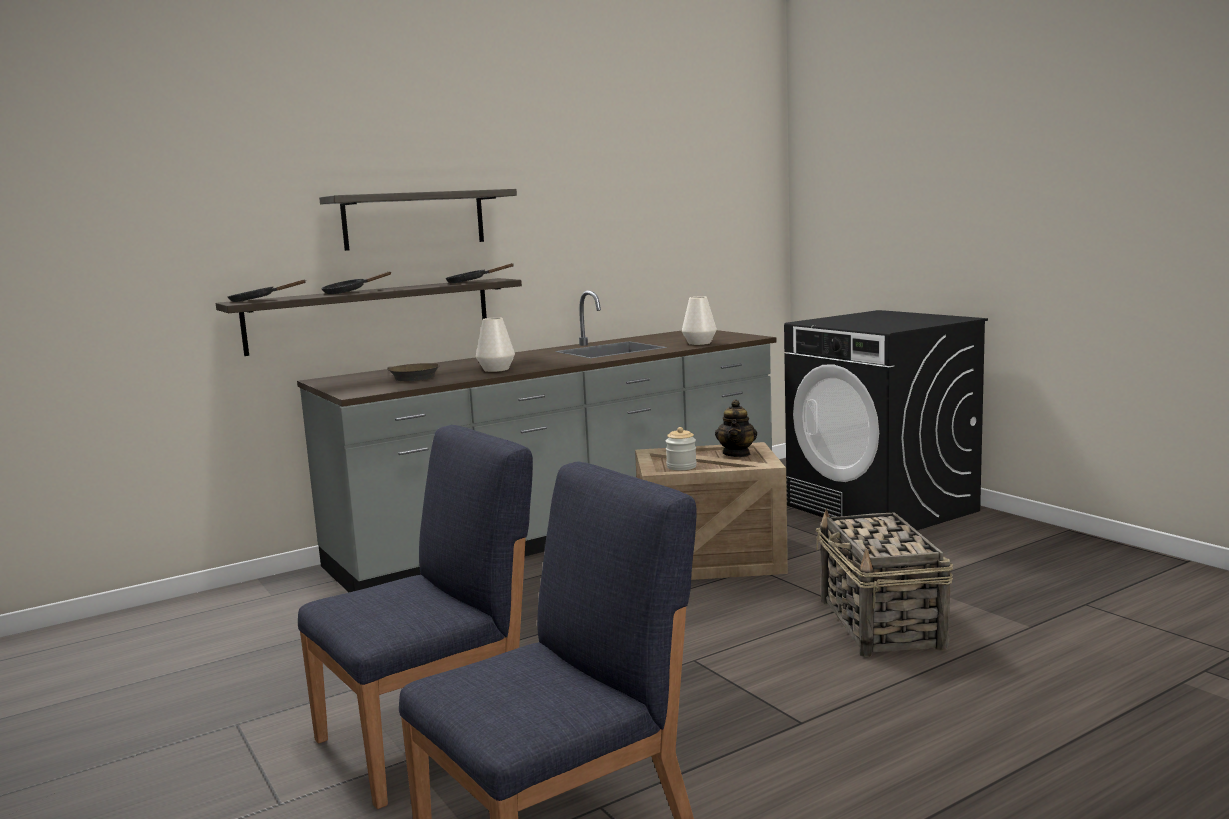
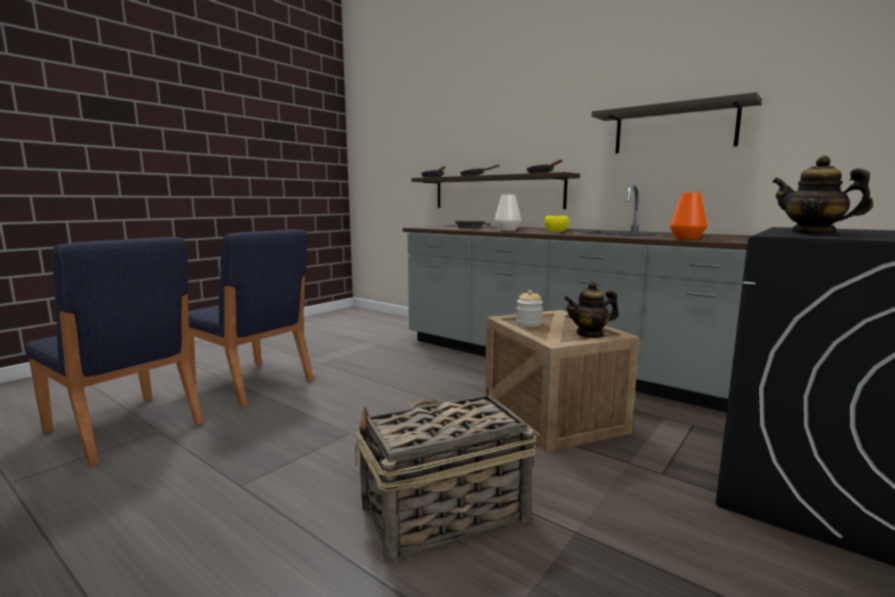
camera: 70 degrees right, 0 degrees up
(414, 220) = (527, 132): shelf -> shelf (674, 129)
(556, 360) = (555, 232): none -> yellow bowl
(699, 343) = (686, 238): white vase -> orange vase
(878, 325) = (813, 233): none -> teapot

